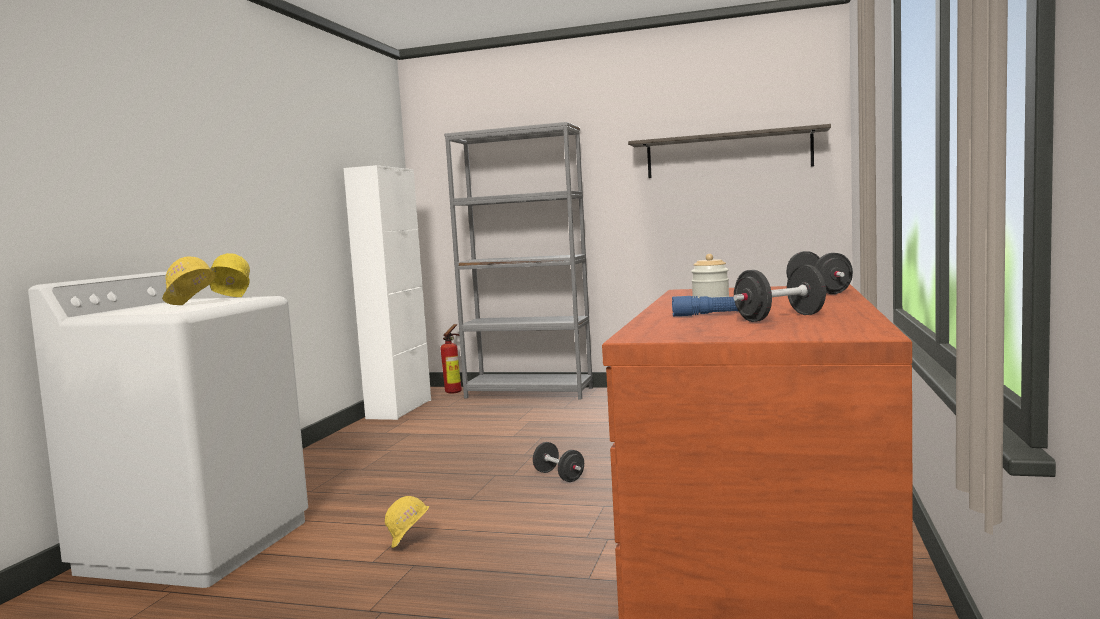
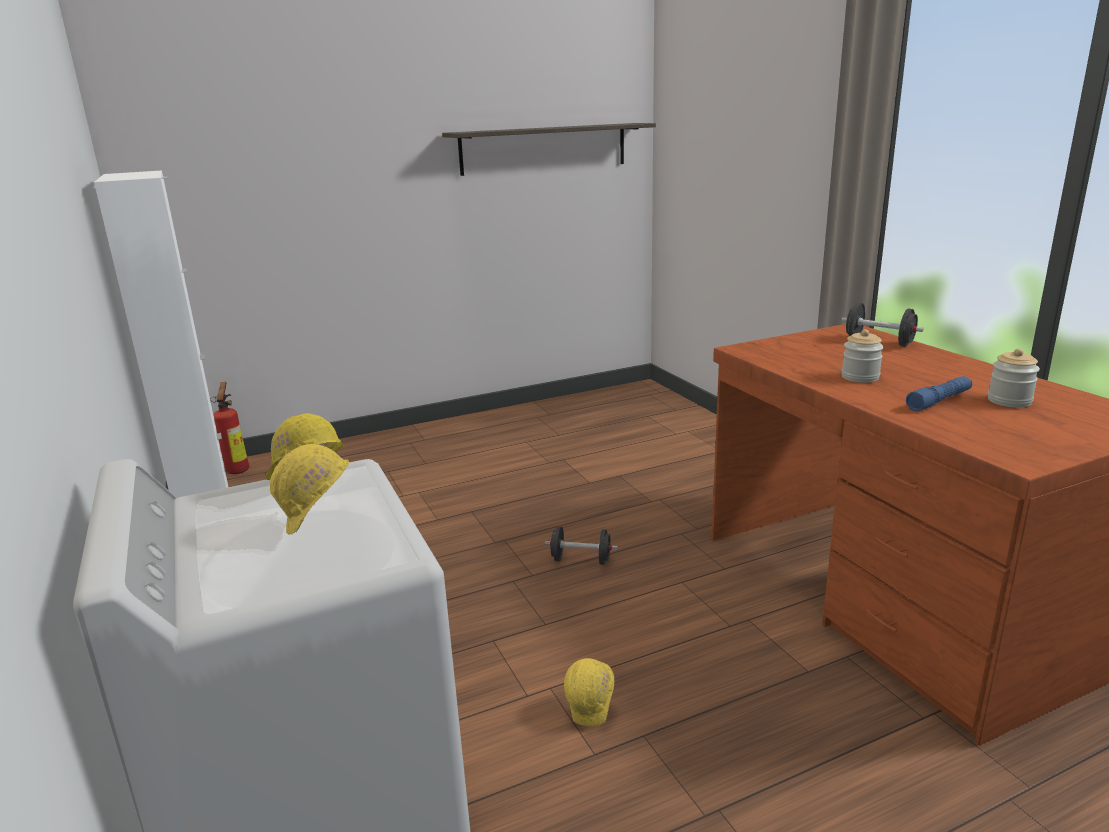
camera: 40 degrees left, 15 degrees up
(529, 393) = (345, 450): grey bookcase -> none
(780, 318) = (1009, 401): black dumbbell -> jar

